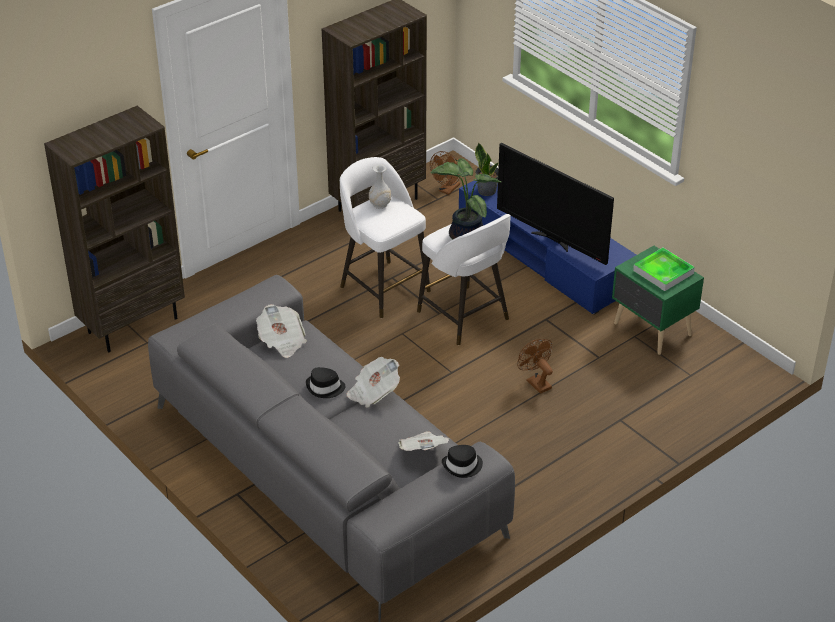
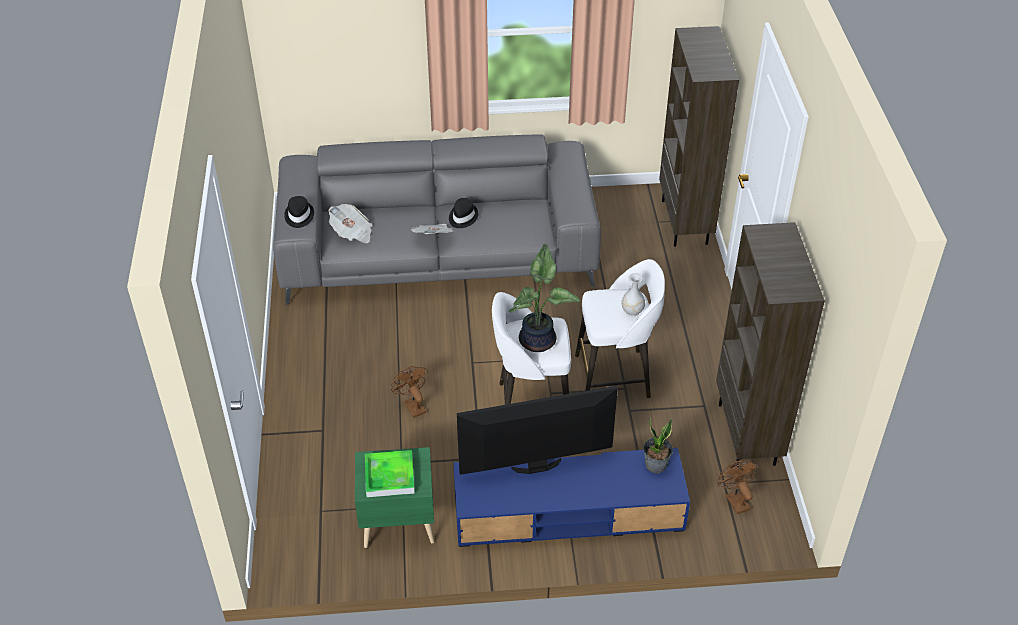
camera: 125 degrees right, 5 degrees up
(282, 341) = (534, 218): newspaper -> none
(535, 382) = (412, 405): brown fan -> brown fan turned 120 degrees counterclockwise

